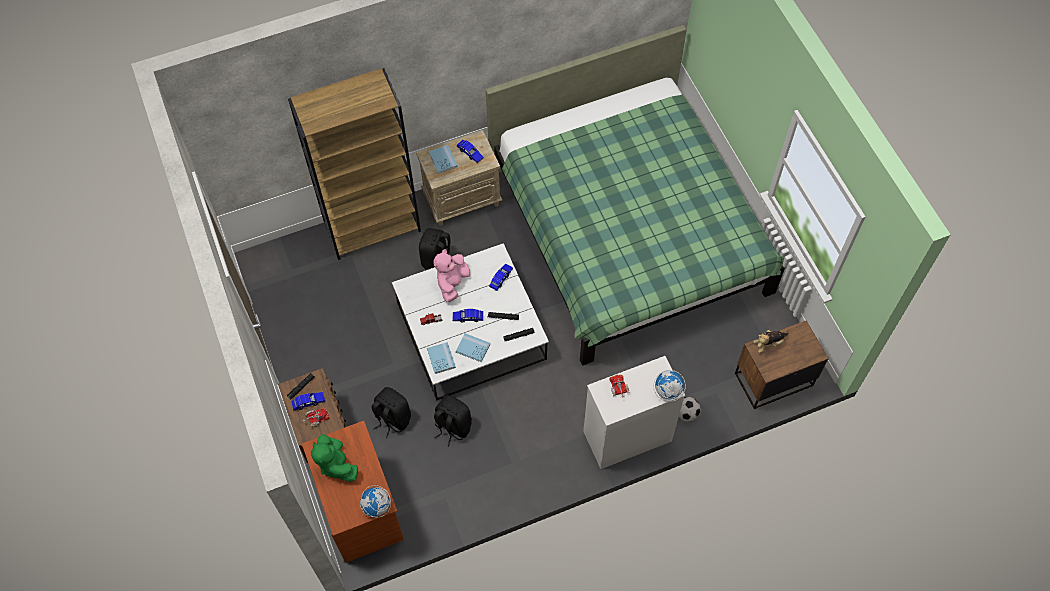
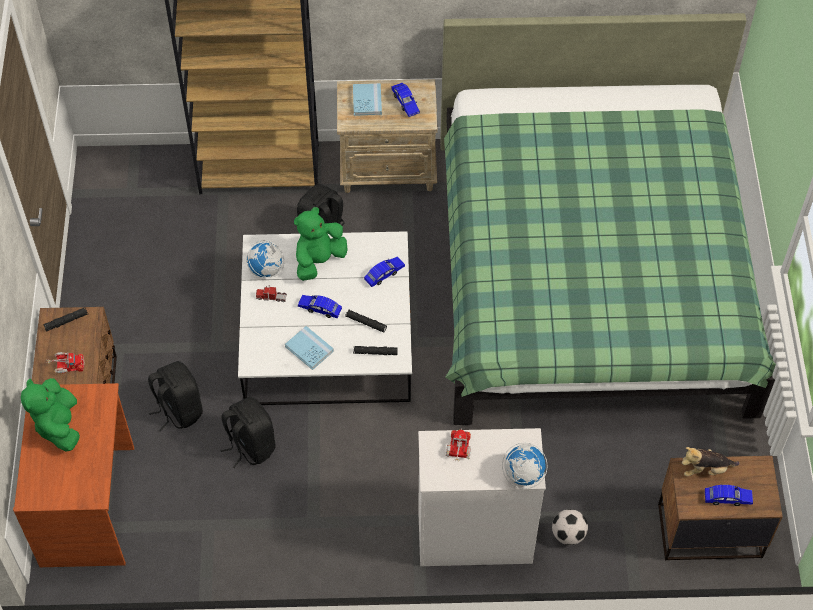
camera: 20 degrees right, 5 degrees down
(309, 402) = (67, 342): blue toy car -> blue toy car (727, 498)
(377, 506) = (84, 495): globe -> globe (266, 270)
(441, 358) = (262, 348): blue book -> none
(452, 283) = (319, 260): pink plush toy -> green plush toy

